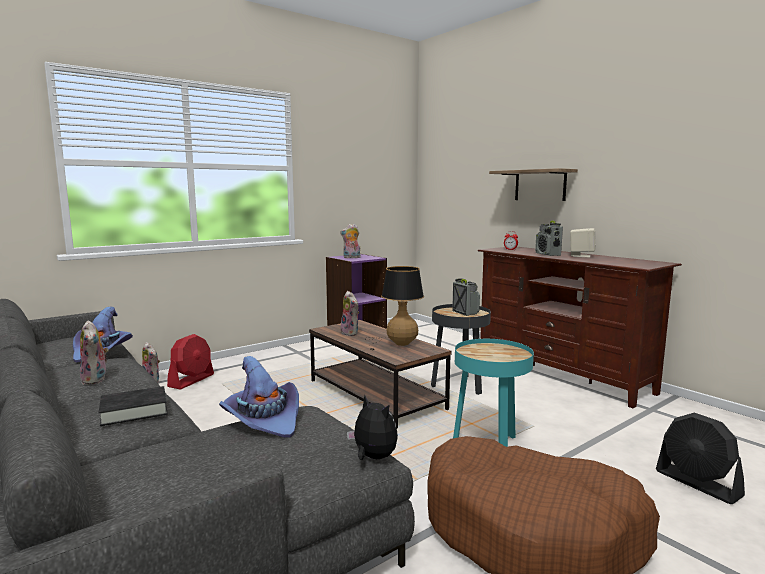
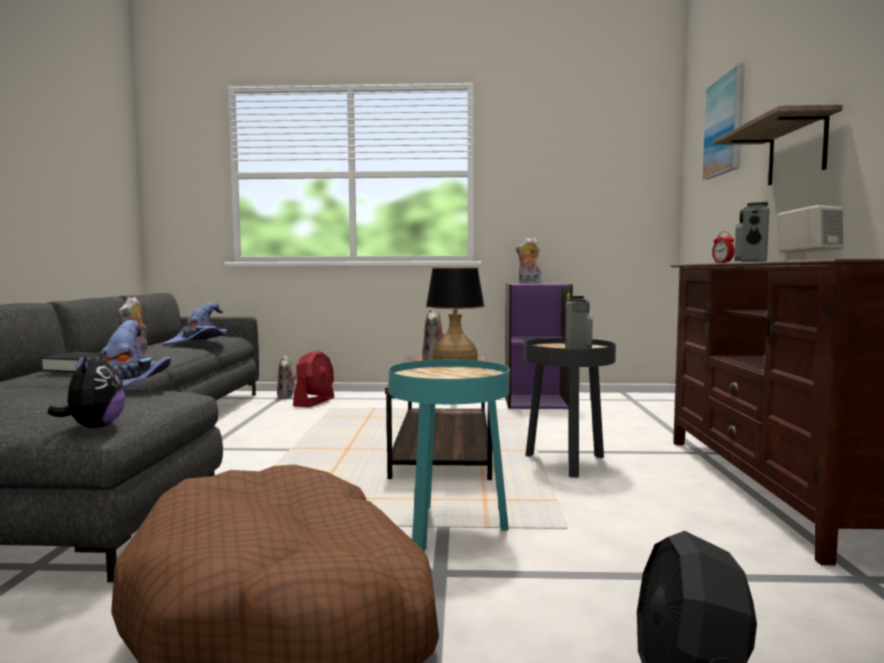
camera: 40 degrees right, 5 degrees down
(191, 380) = (314, 401): red fan -> red fan turned 45 degrees counterclockwise
(468, 153) = (725, 125): none -> picture

